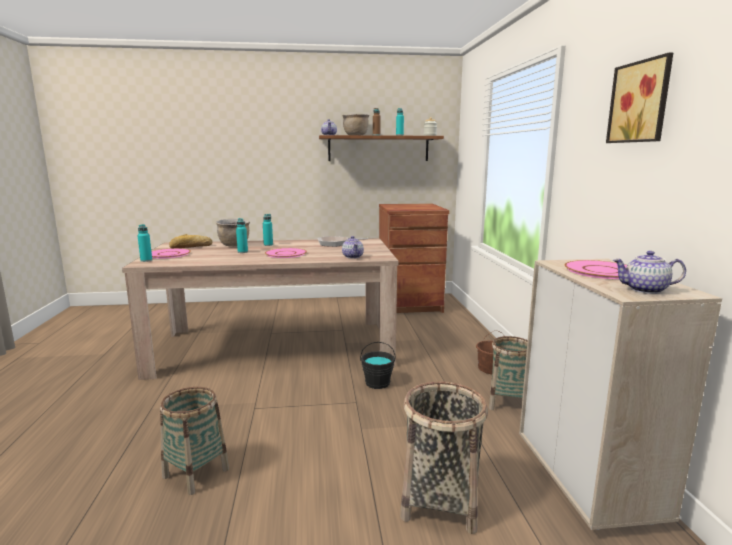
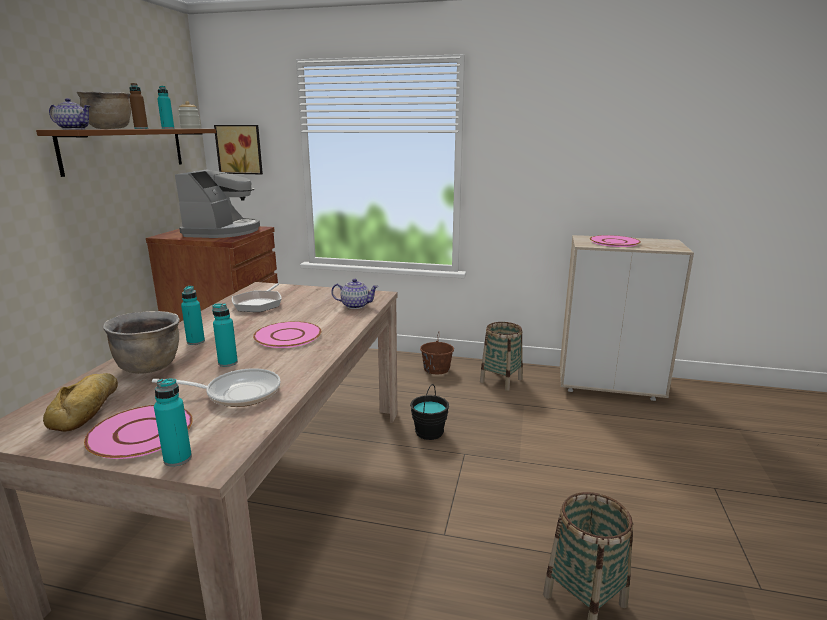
camera: 70 degrees left, 5 degrees up
(207, 257) = (237, 393): none -> frying pan
(415, 207) = (223, 231): none -> coffee machine
(440, 501) = (631, 446): basket -> none
(641, 102) = (582, 120): picture -> picture (240, 149)
(645, 290) = (666, 245): teapot -> none

